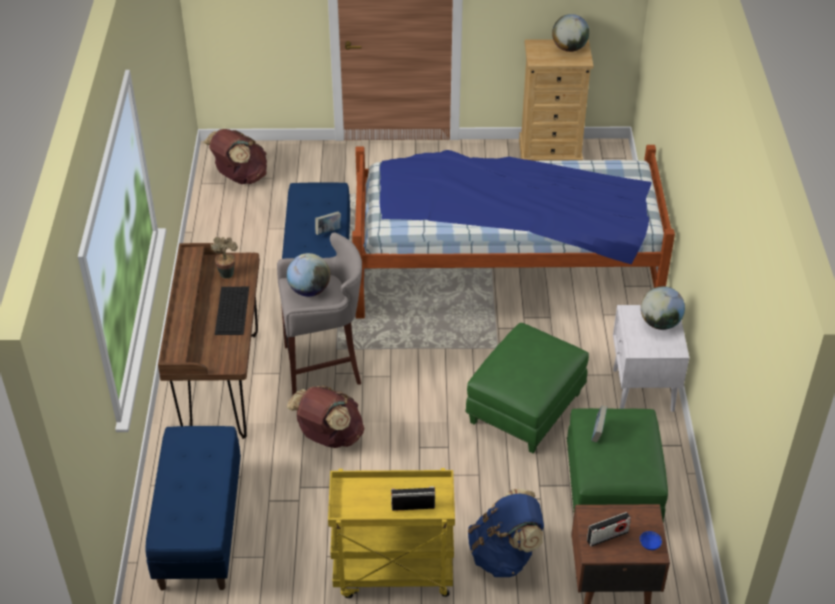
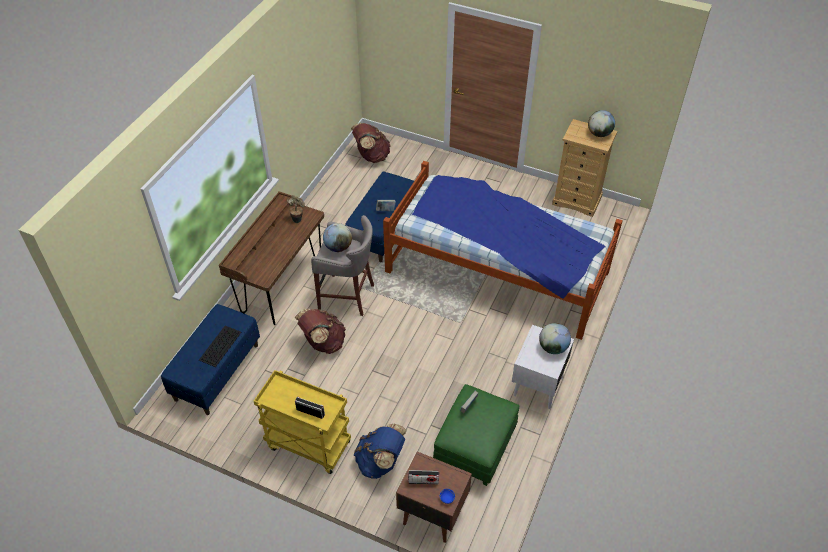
camera: 25 degrees right, 5 degrees up
(232, 310) = (285, 244): keyboard -> keyboard (220, 345)
(525, 409) = (453, 370): green ottoman -> none

